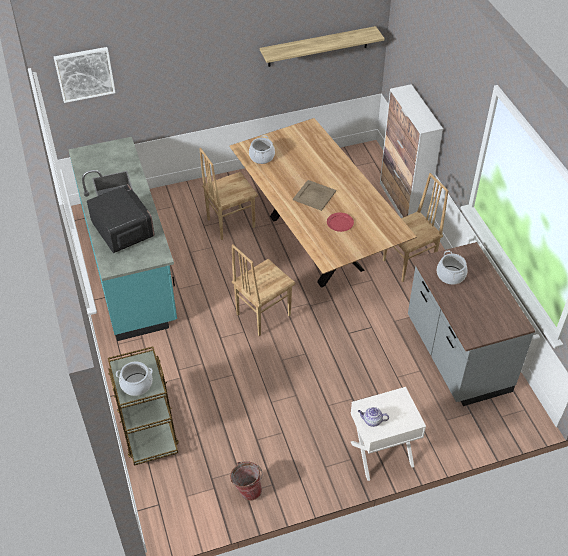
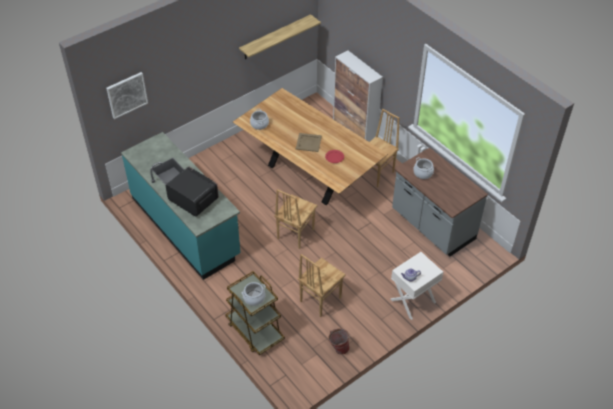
camera: 20 degrees left, 0 degrees up
(230, 223) = (242, 177): brown chair -> brown chair (319, 299)

